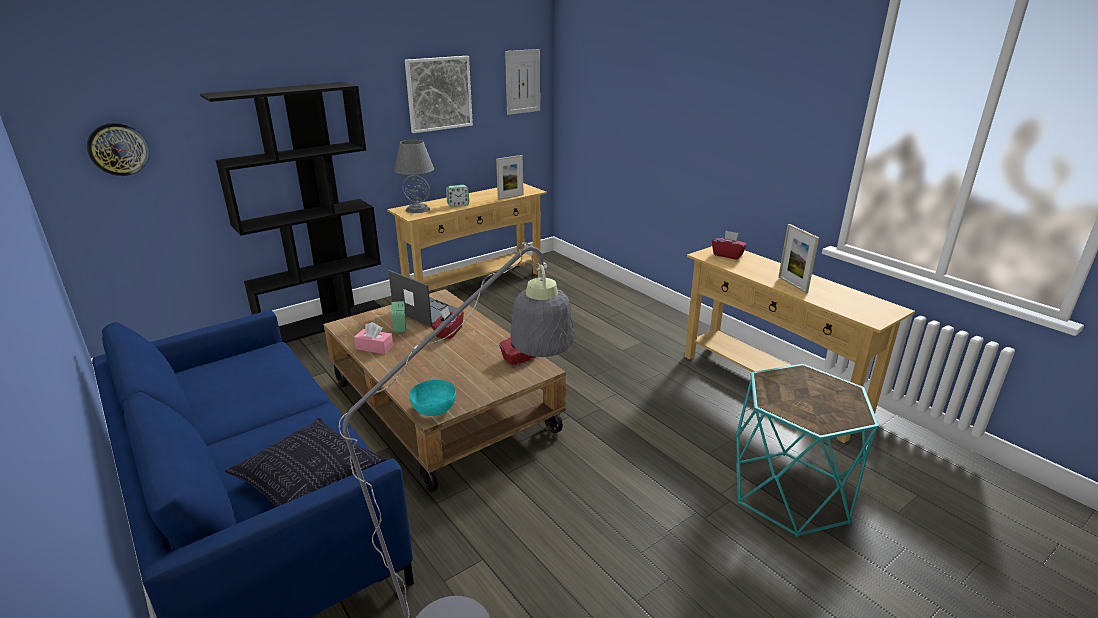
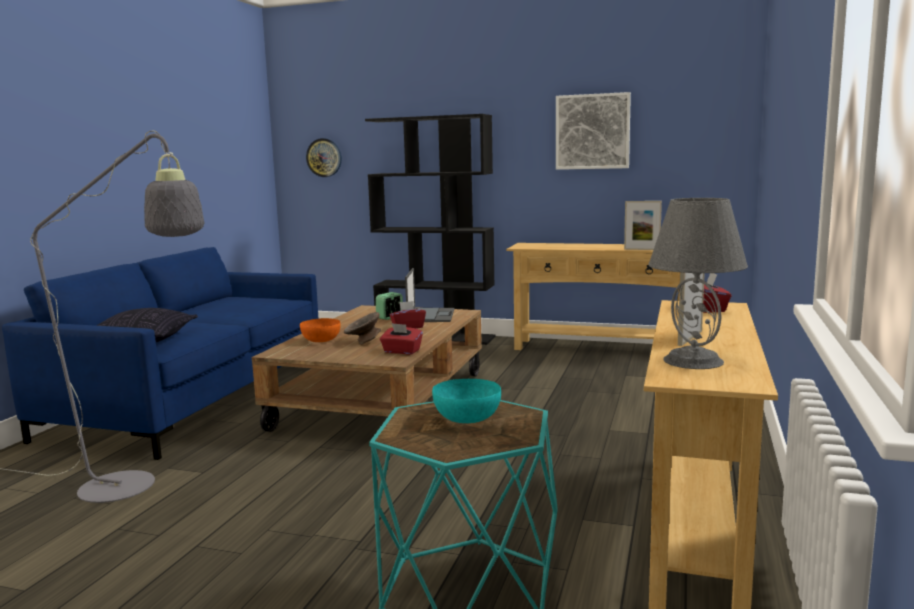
camera: 55 degrees right, 15 degrees down
(374, 347) = (348, 320): pink tissue box -> none
(417, 209) = (537, 245): grey table lamp -> grey table lamp (692, 360)
(422, 380) = (320, 340): none -> orange bowl
(434, 409) = (283, 352): turquoise bowl -> turquoise bowl (466, 418)
(458, 205) = (577, 247): alarm clock -> none
(462, 364) = (363, 341): none -> grey bowl
(522, 81) = (708, 123): picture -> none

